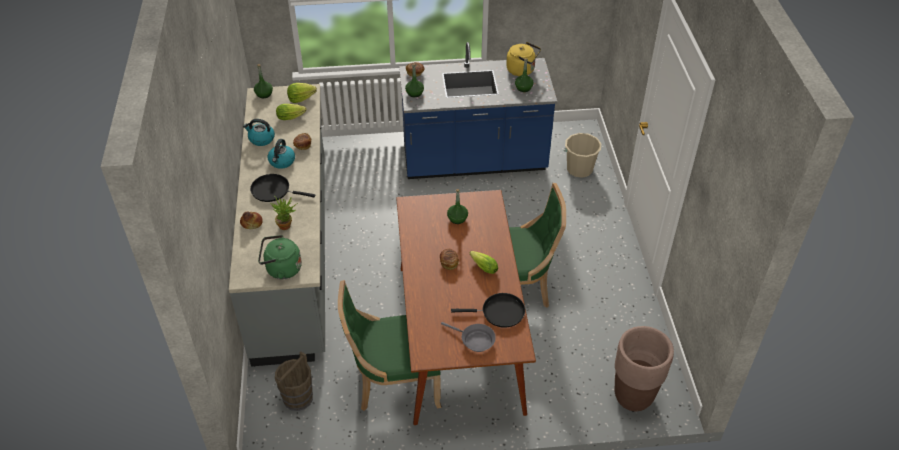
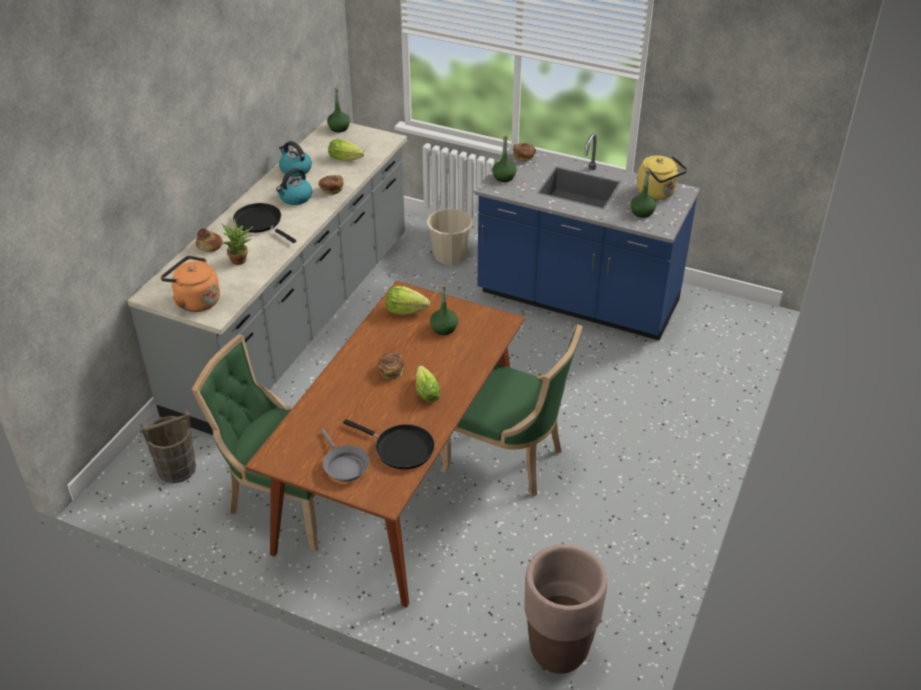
camera: 30 degrees right, 5 degrees down
(281, 269) = (195, 301): green kettle -> orange kettle
(301, 99) = (372, 144): lettuce -> lettuce (405, 310)
(579, 169) = (705, 356): beige bucket -> beige bucket (450, 255)

